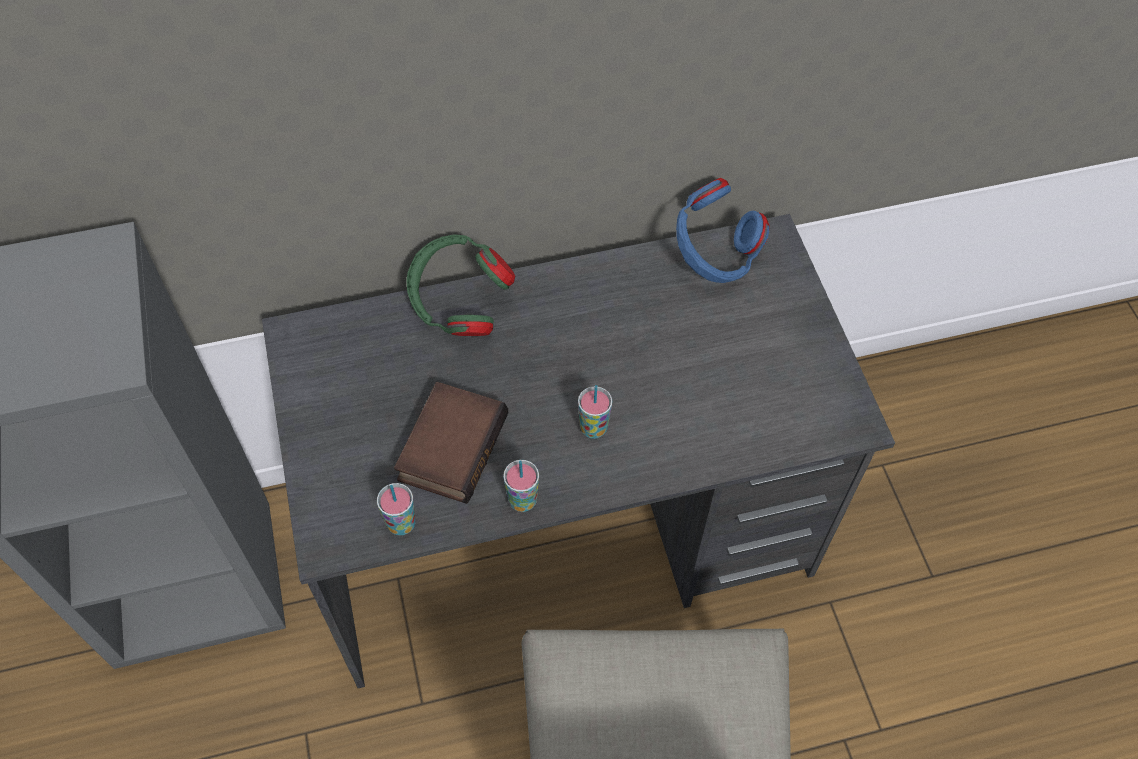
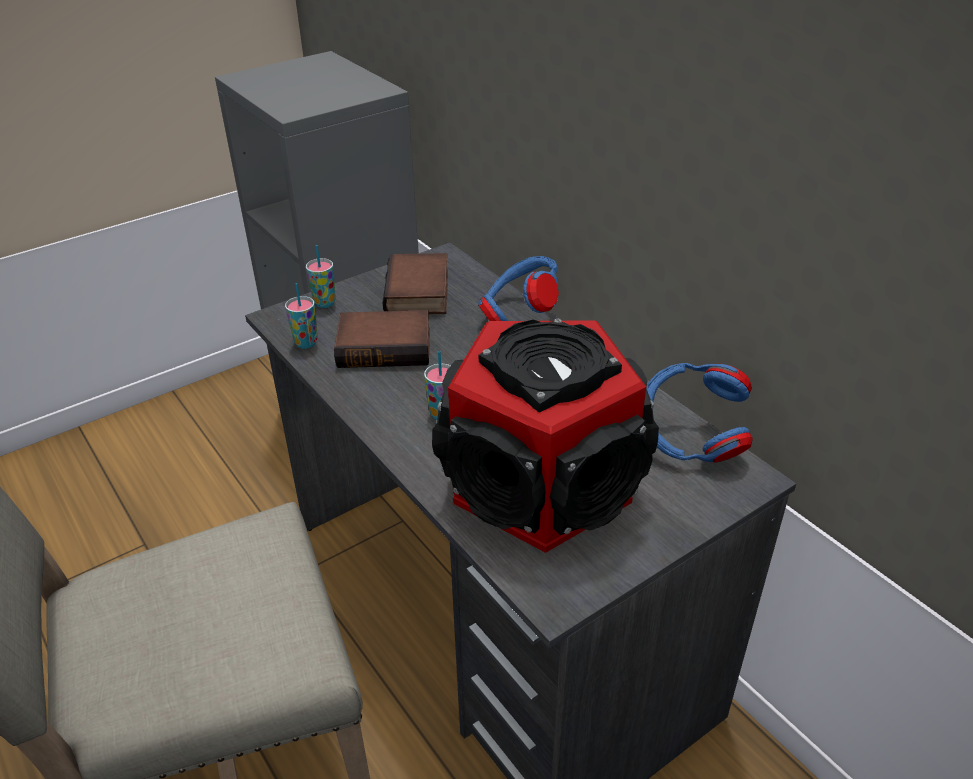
camera: 70 degrees right, 20 degrees down
(360, 382) = (420, 293): none -> book
(459, 307) = (519, 316): green headphones -> blue headphones
(522, 501) = (351, 394): cup -> cup (324, 303)
(725, 383) = (541, 484): none -> speaker

